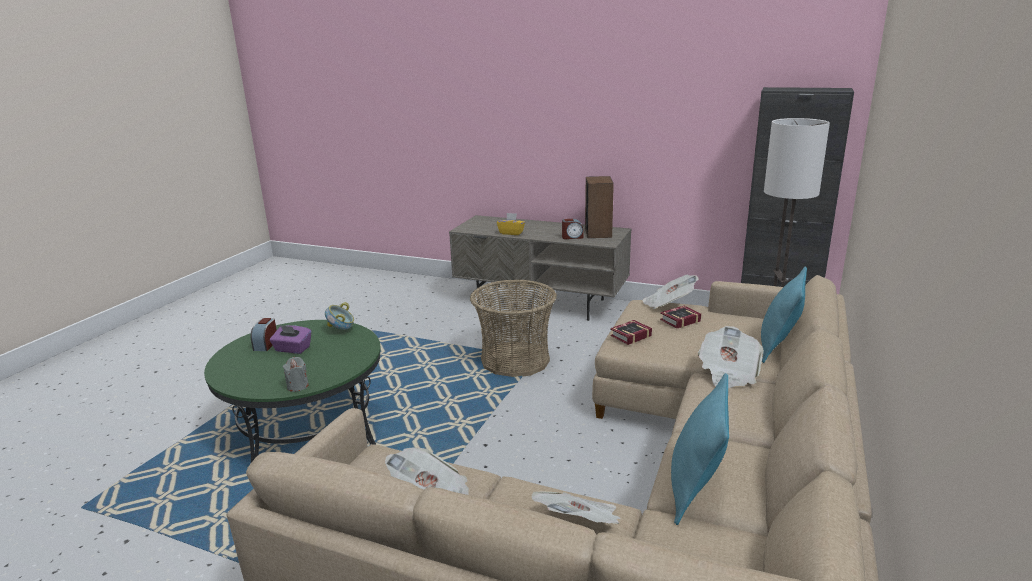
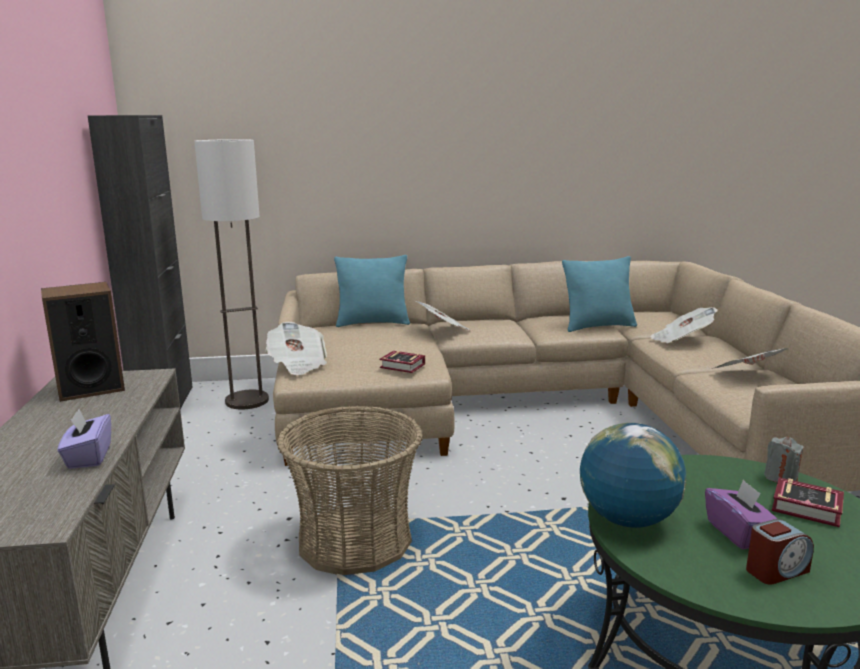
camera: 120 degrees left, 5 degrees down
(341, 330) = (628, 520): bowl -> globe
(511, 233) = (88, 457): yellow tissue box -> purple tissue box
(572, 237) = (119, 401): alarm clock -> none
(678, 320) = (353, 350): book -> book (809, 510)

